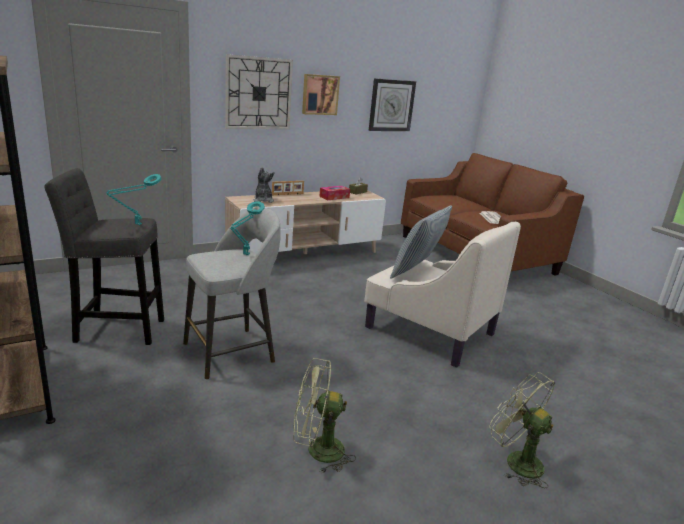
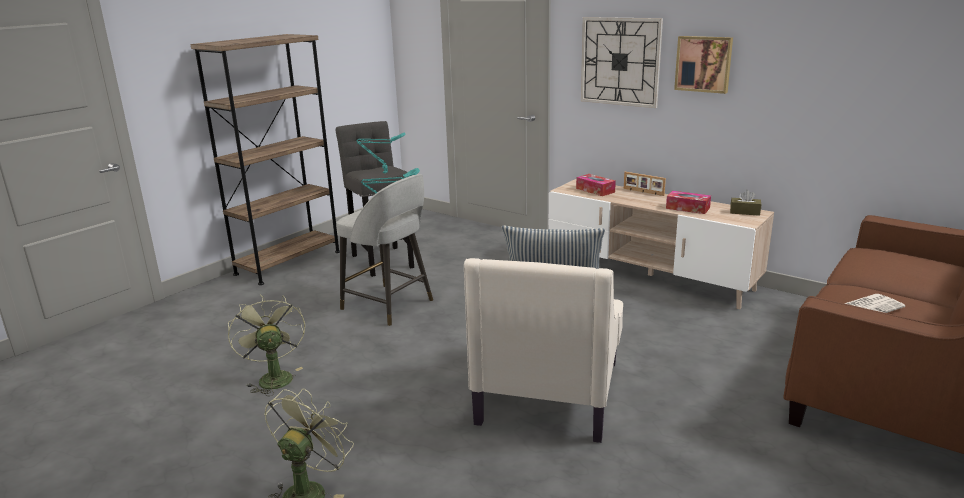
camera: 70 degrees right, 0 degrees up
(263, 200) = (595, 190): plush toy -> tissue box
(391, 105) = (838, 83): wall clock -> none

